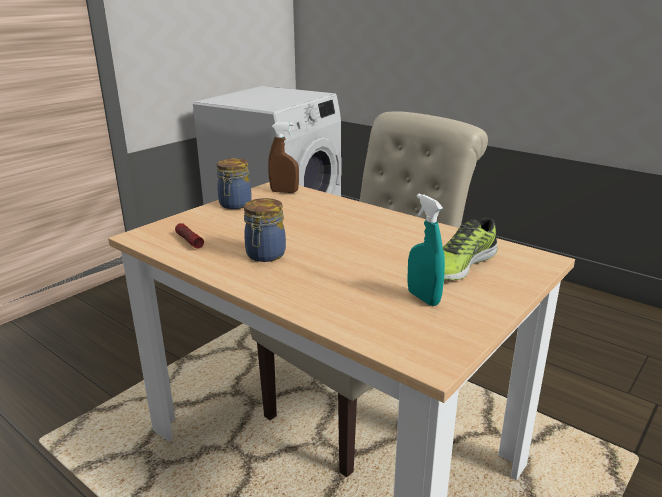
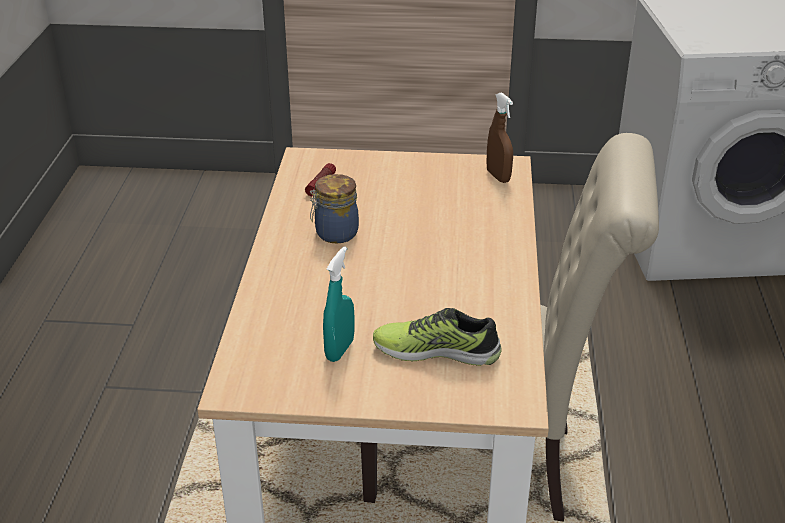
camera: 55 degrees right, 10 degrees up
(234, 205) = (426, 167): jar -> none

